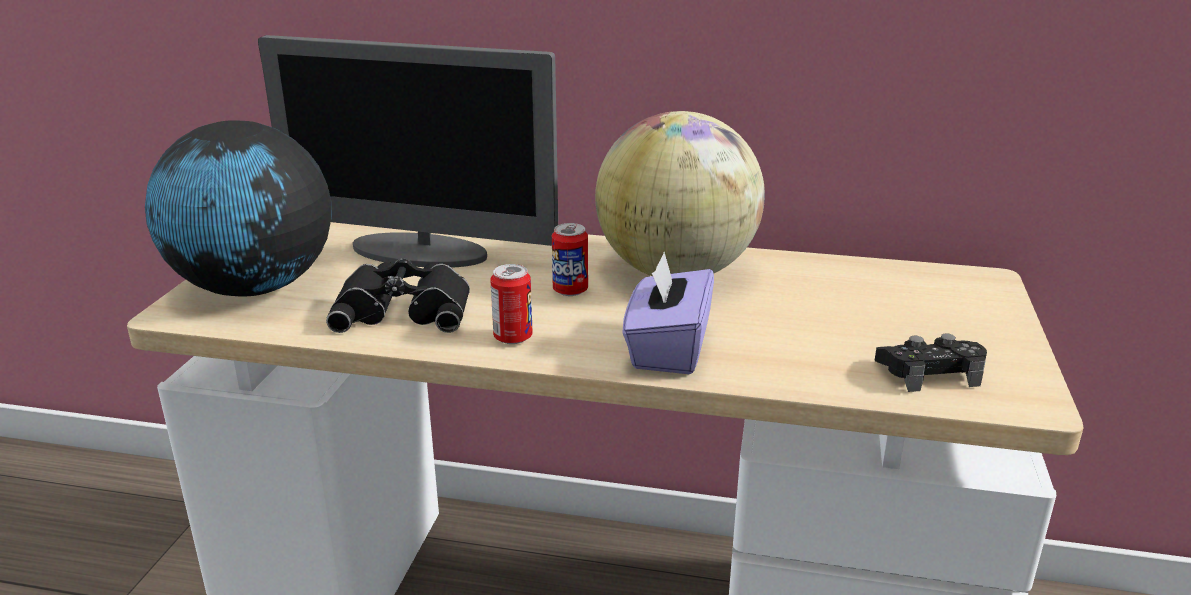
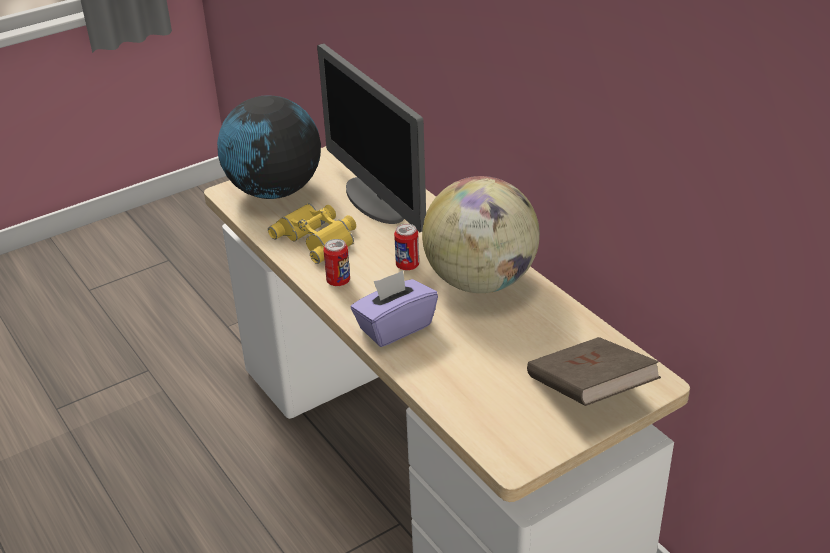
camera: 45 degrees right, 10 degrees up
(404, 308) = (318, 237): black binoculars -> yellow binoculars
(929, 373) = (495, 415): black game controller -> none
(958, 312) = (589, 392): none -> brown book

